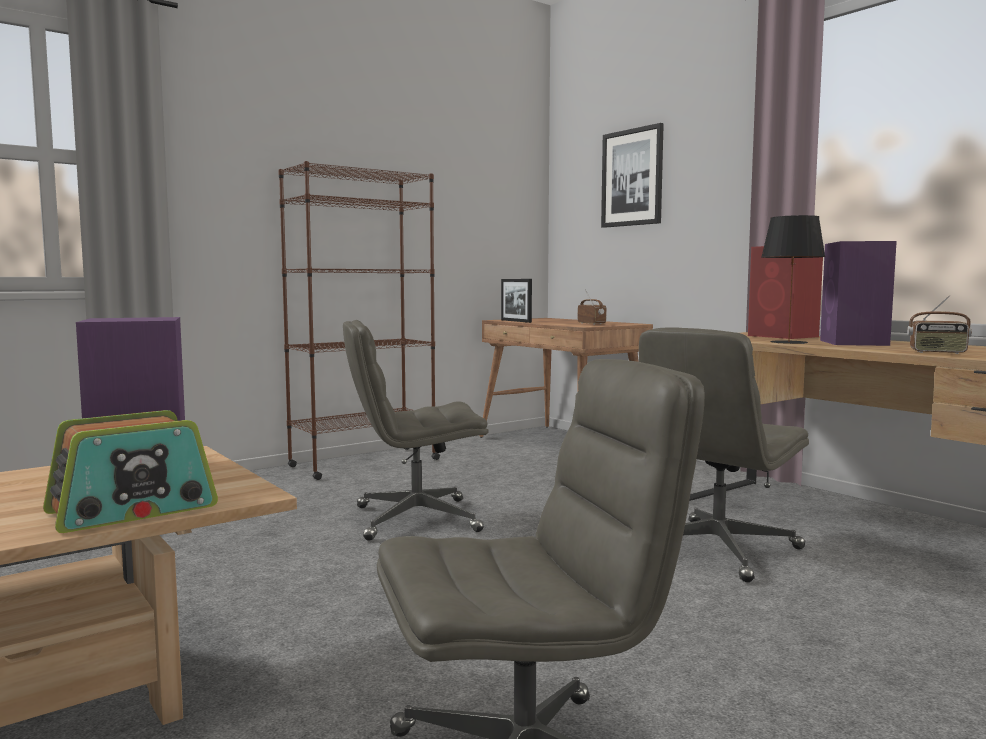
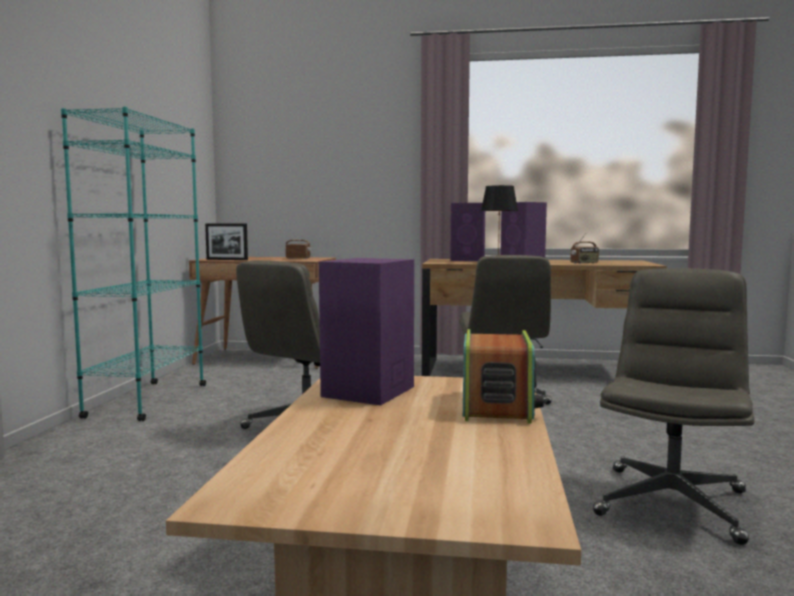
camera: 45 degrees left, 0 degrees up
(364, 463) = (147, 401): brown bookcase -> turquoise bookcase
(632, 177) = (307, 146): picture -> none
(784, 336) = (468, 260): red speaker -> purple speaker

